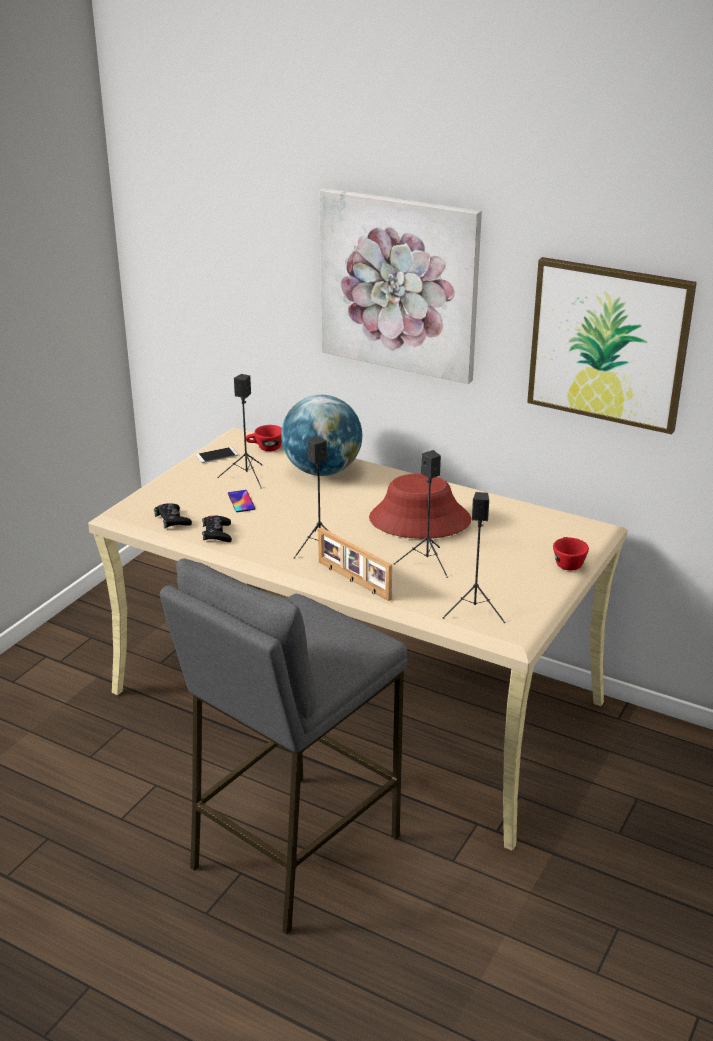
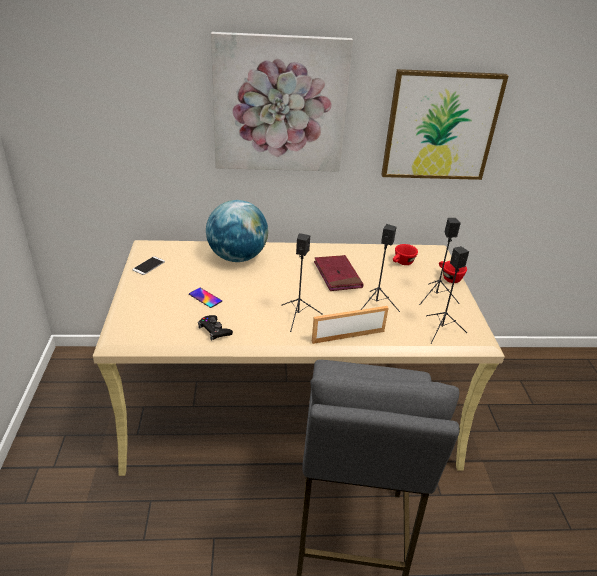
camera: 35 degrees left, 5 degrees up
(172, 520) = (168, 330): black game controller -> none
(247, 477) = (189, 276): black speaker -> black speaker (436, 297)
(265, 448) = (179, 250): red cup -> red cup (402, 263)
(353, 581) = (348, 335): picture frame -> picture frame turned 150 degrees clockwise
(419, 520) = (337, 275): red hat -> red book

